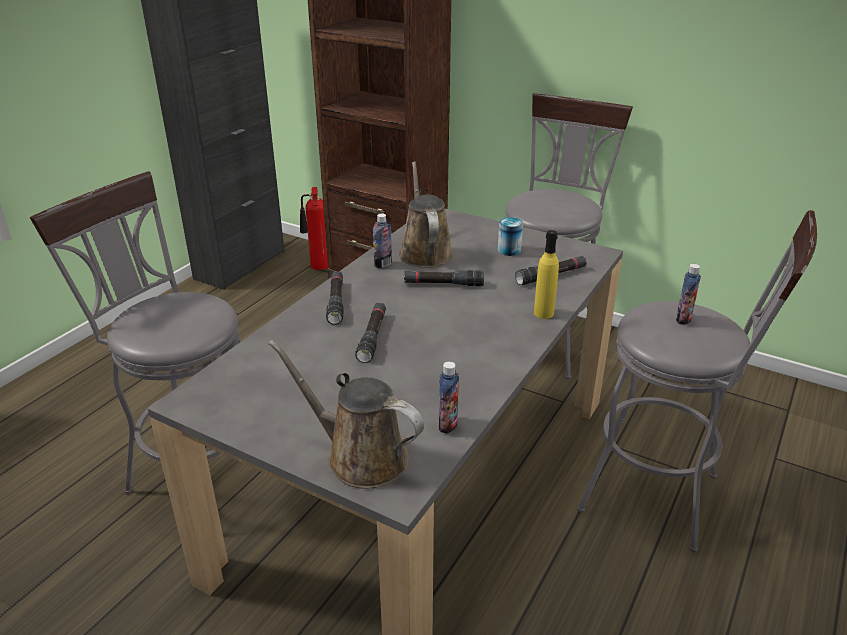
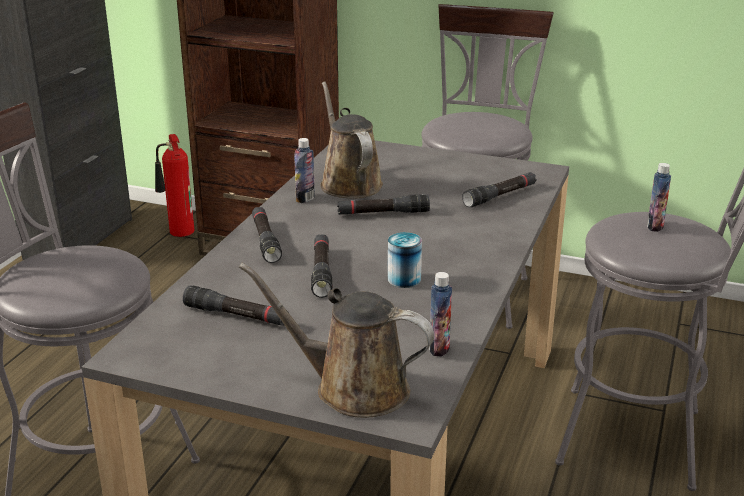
camera: 10 degrees left, 5 degrees down
(287, 373) = (236, 315): none -> black flashlight
(509, 250) = (444, 174): can -> can (404, 279)
(543, 313) = (505, 233): yellow bottle -> none

